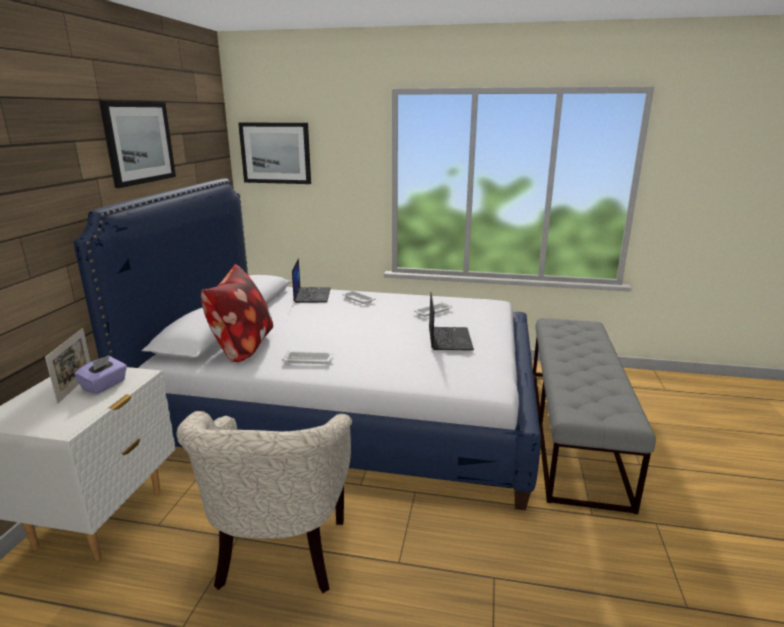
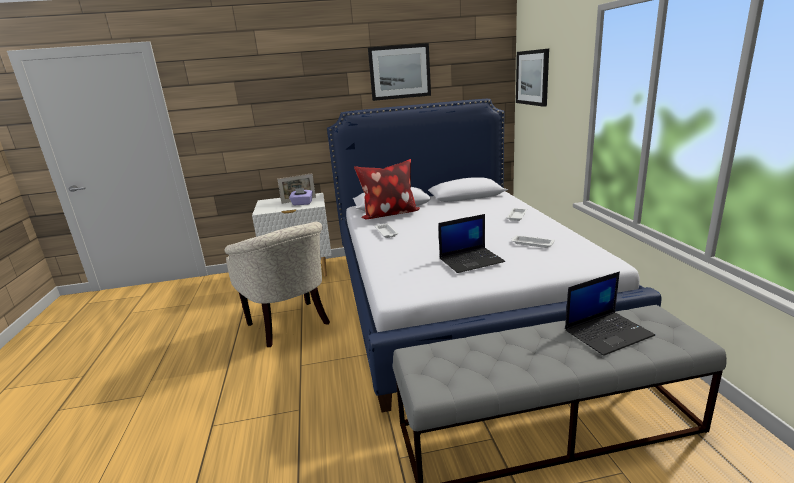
camera: 70 degrees right, 0 degrees up
(280, 558) = (291, 325): beige armchair -> beige armchair turned 105 degrees counterclockwise
(311, 295) = (501, 203): laptop -> laptop (608, 332)

